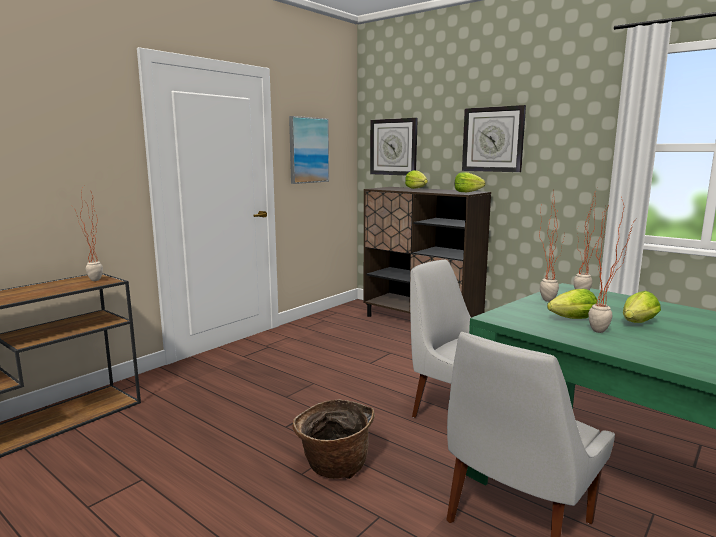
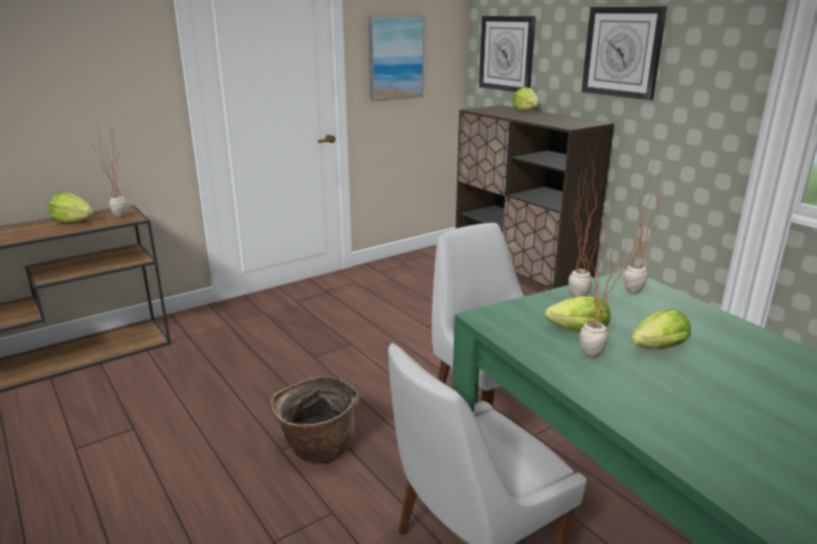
camera: 15 degrees right, 10 degrees up
(467, 192) = (579, 123): lettuce -> lettuce (73, 221)

